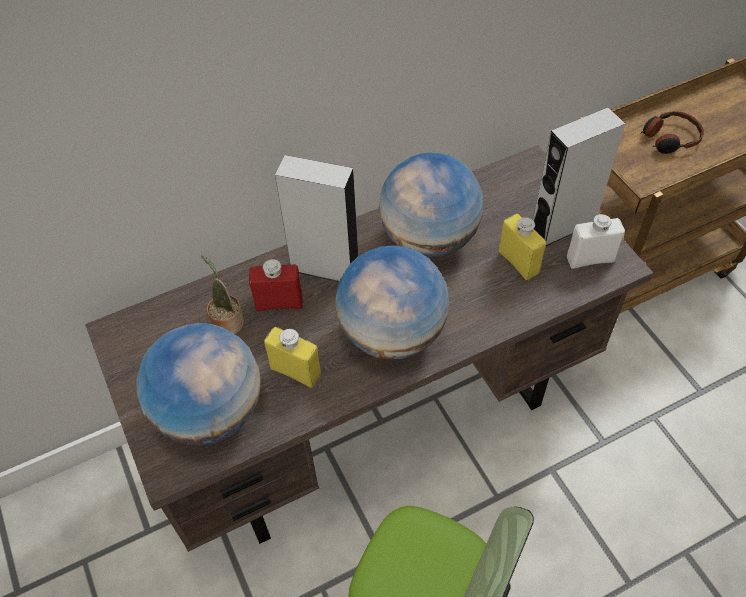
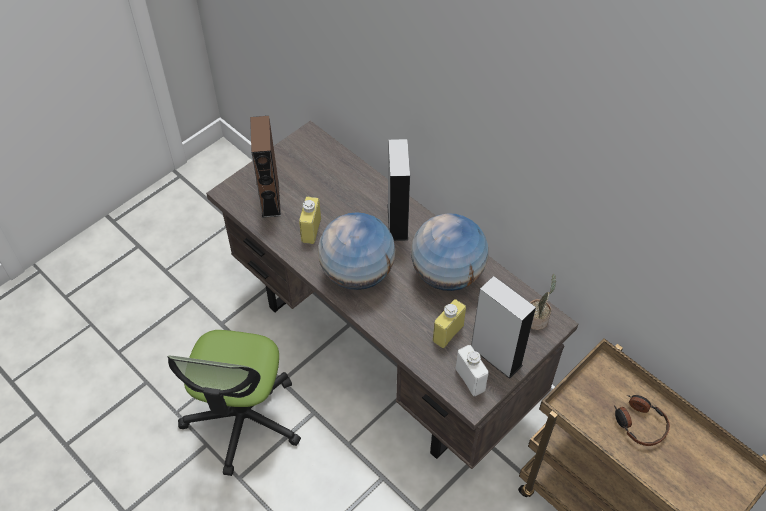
camera: 70 degrees right, 0 degrees up
(210, 411) = (270, 199): globe -> brown speaker
(227, 321) = (335, 185): potted plant -> potted plant (537, 319)
(279, 303) = (359, 206): red bottle -> none

